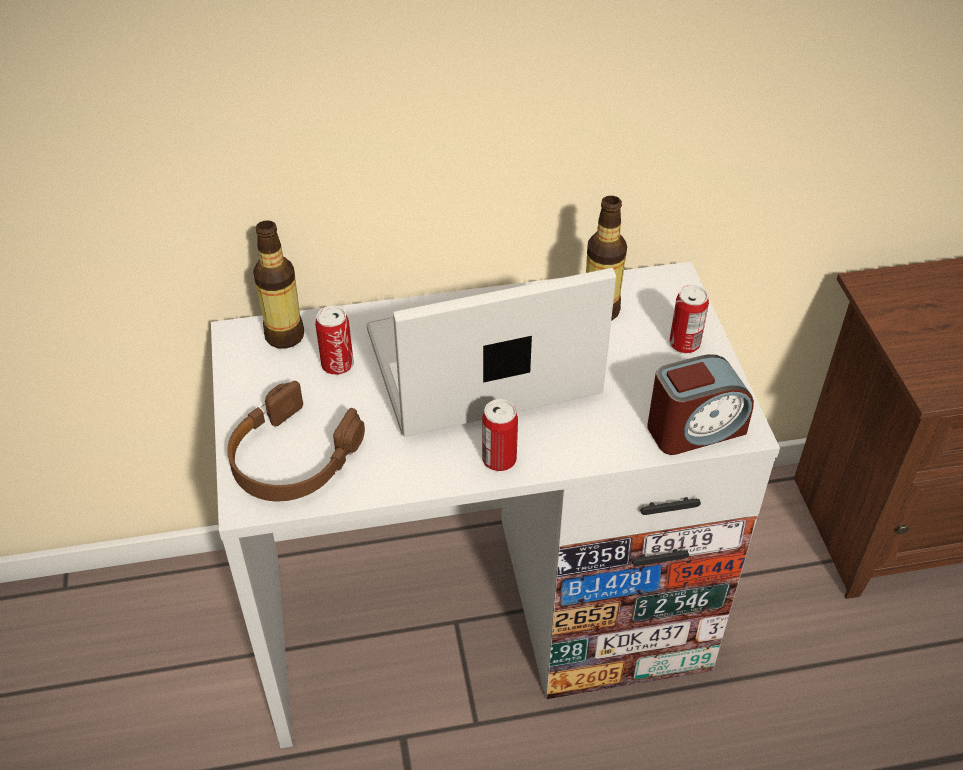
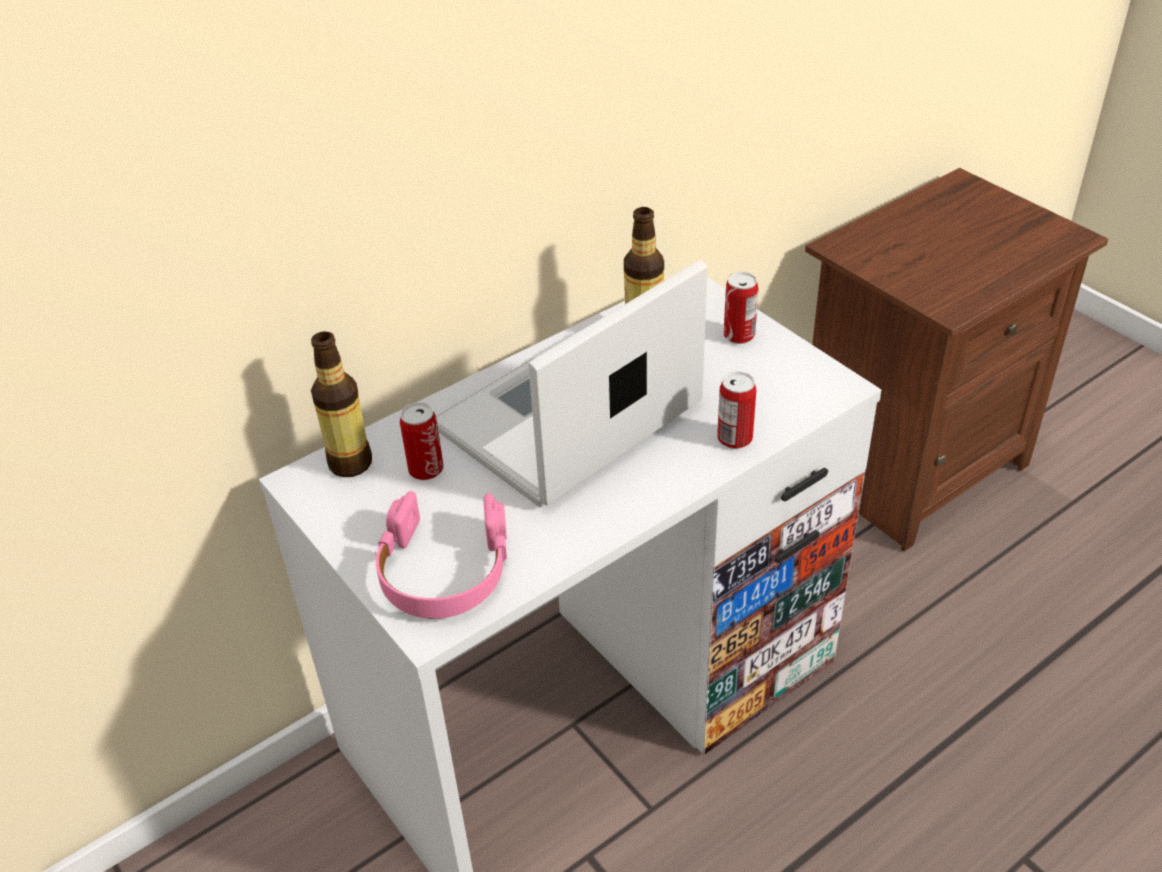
camera: 25 degrees left, 5 degrees down
(292, 458) = (443, 570): brown headphones -> pink headphones
(499, 459) = (647, 492): can -> can (734, 438)
(695, 429) = (800, 400): alarm clock -> none

